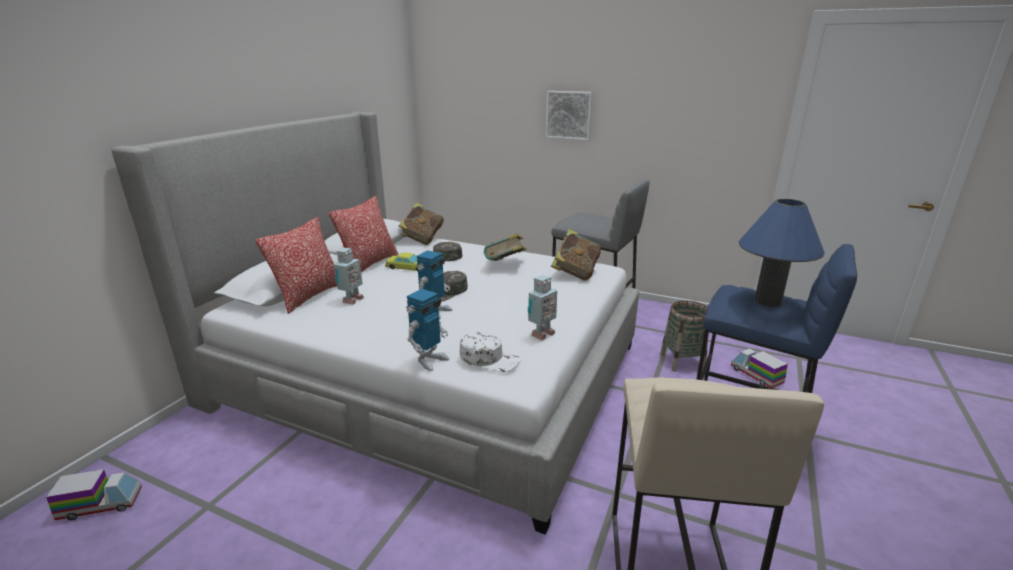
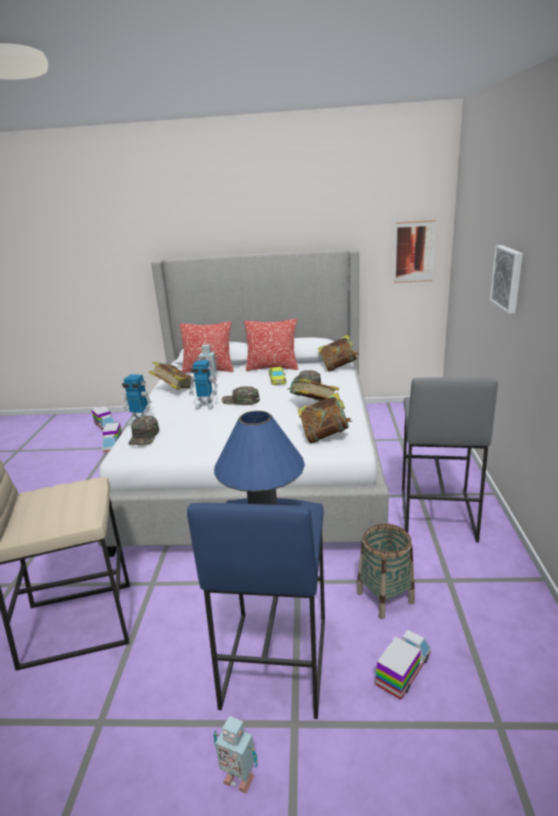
camera: 70 degrees right, 0 degrees up
(201, 500) = (113, 444): none -> toy truck
(345, 326) = (174, 390): none -> book
(393, 114) = (414, 252): none -> picture
(489, 358) = (144, 436): white cap -> green cap
(541, 334) = (190, 446): toy robot -> toy robot (239, 777)

